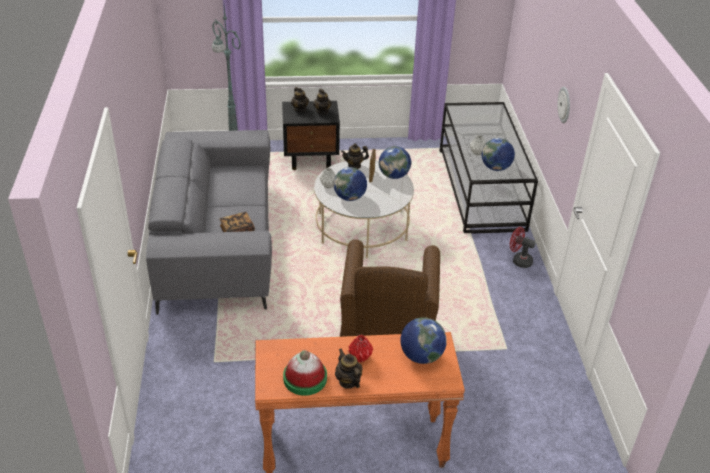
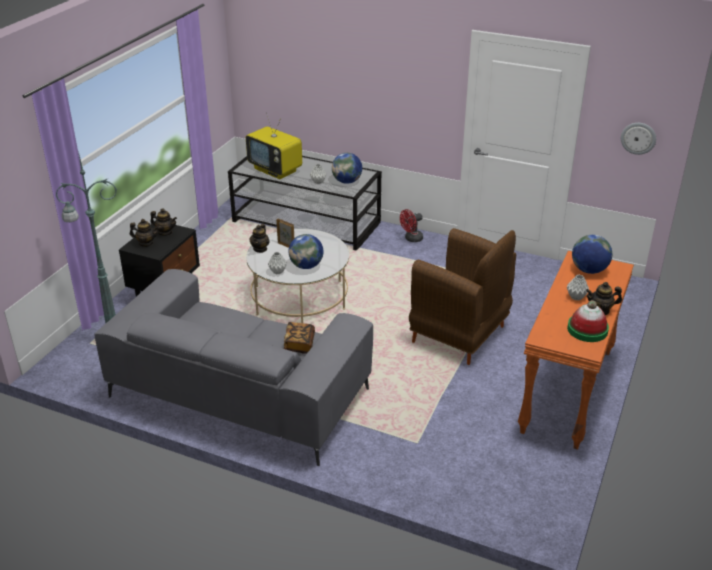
camera: 60 degrees left, 5 degrees down
(359, 357) = (576, 297): red vase -> grey vase
(394, 175) = (296, 234): globe -> none
(473, 125) = (276, 170): none -> television
(565, 104) = (402, 88): wall clock -> wall clock (638, 138)

